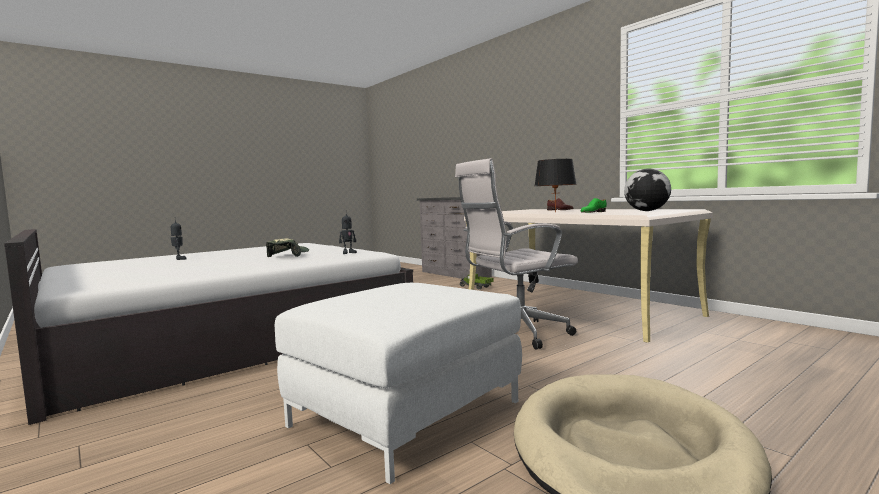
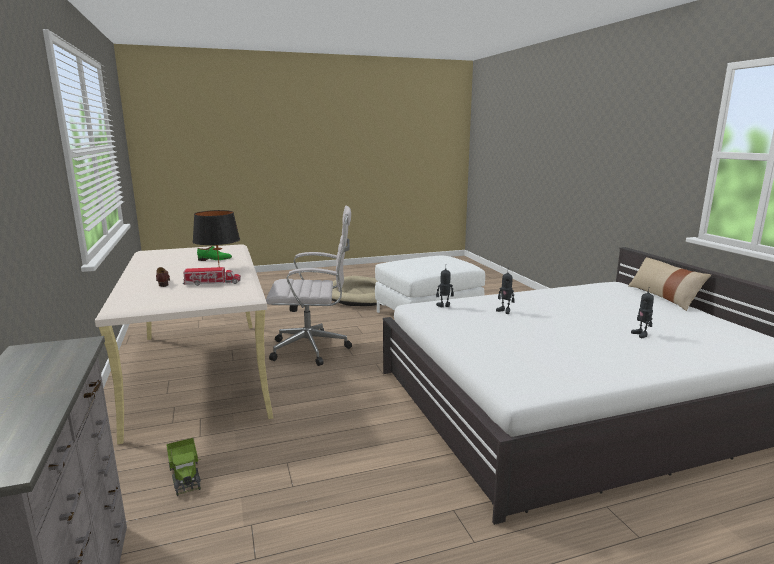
camera: 160 degrees left, 10 degrees up
(49, 282) = (663, 297): none -> beige pillow
(289, 255) = (504, 311): cap -> toy robot
(524, 211) = (212, 283): none -> toy truck
(647, 211) = (182, 254): globe -> none

